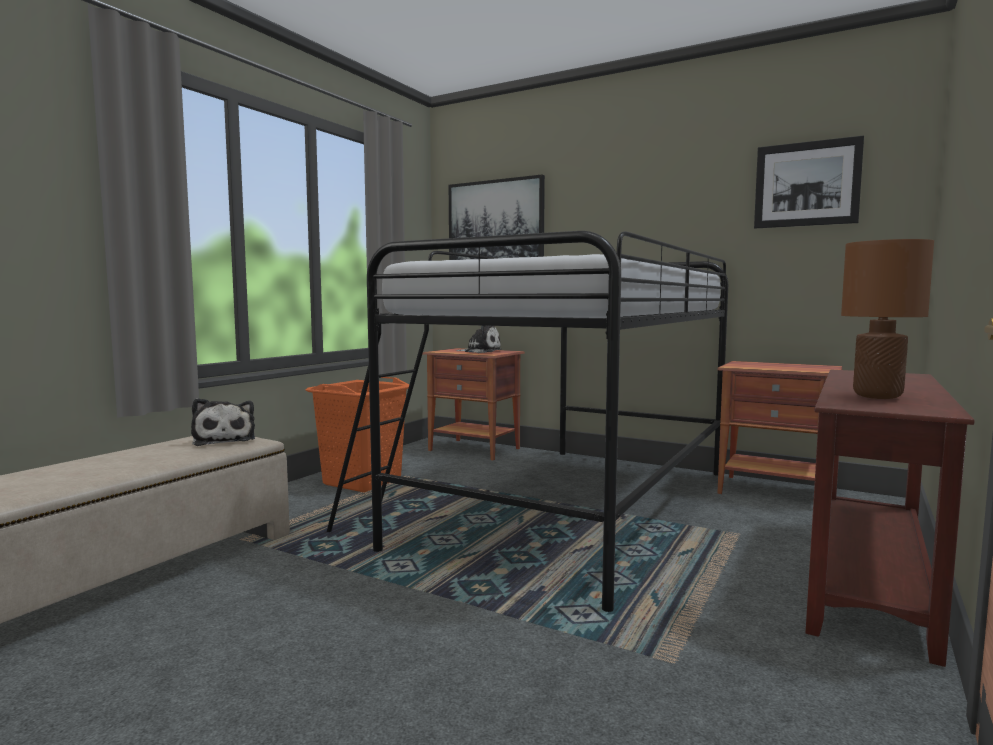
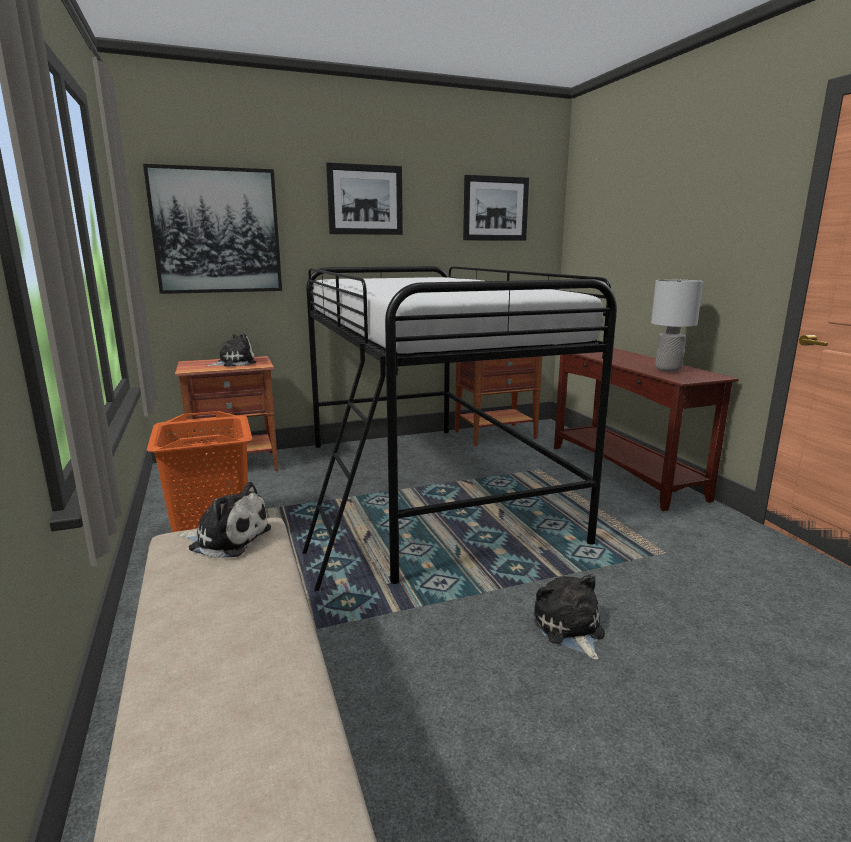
camera: 50 degrees left, 10 degrees up
(395, 647) = (569, 629): none -> plush toy
(631, 192) = (365, 200): none -> picture
(878, 397) = (668, 370): brown table lamp -> grey table lamp

